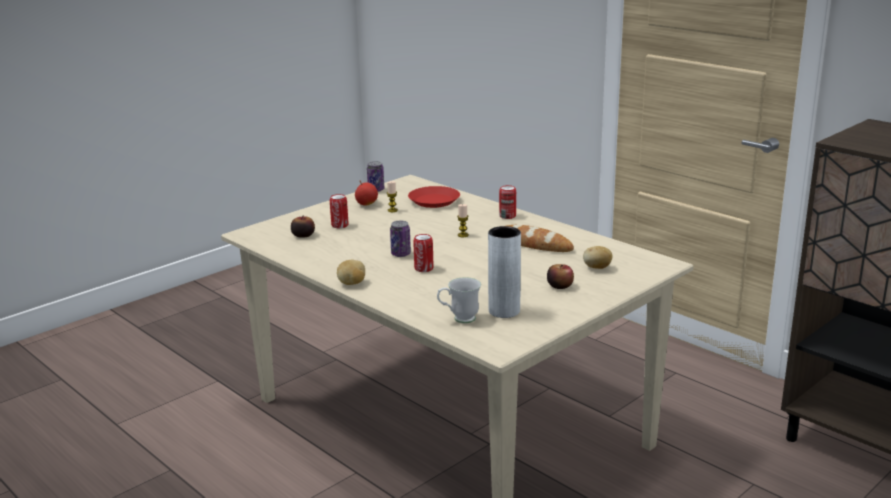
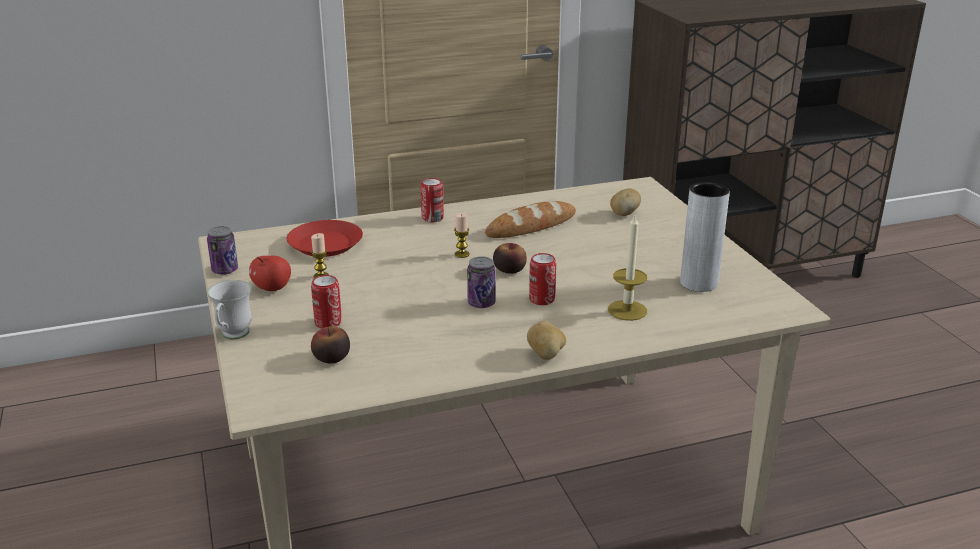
camera: 65 degrees left, 5 degrees up
(435, 295) = (627, 310): none -> candle
(459, 319) = (704, 312): white mug -> white mug (232, 336)
(560, 286) = (655, 241): apple -> apple (509, 269)

